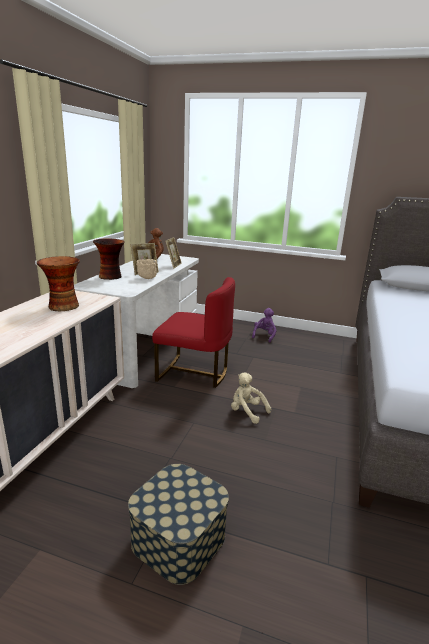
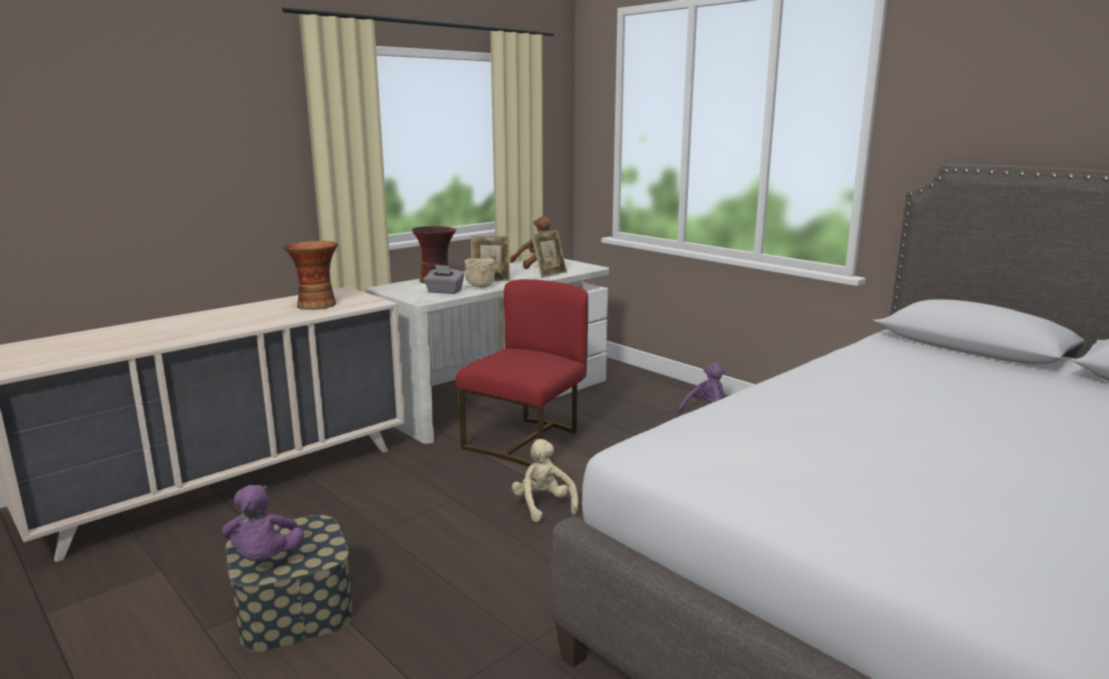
camera: 30 degrees right, 5 degrees down
(130, 284) = (444, 291): none -> grey tissue box
(176, 514) = (265, 559): none -> purple plush toy
(194, 373) = (527, 442): red chair -> red chair turned 105 degrees counterclockwise

